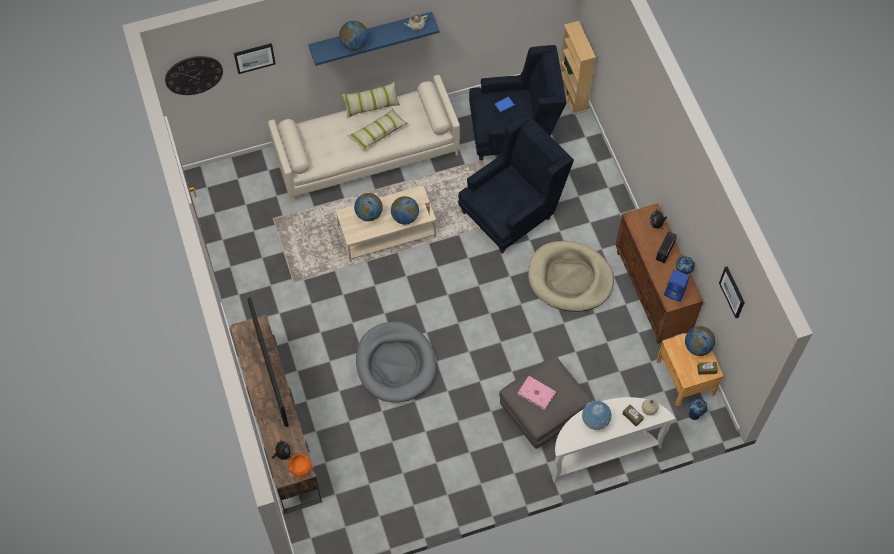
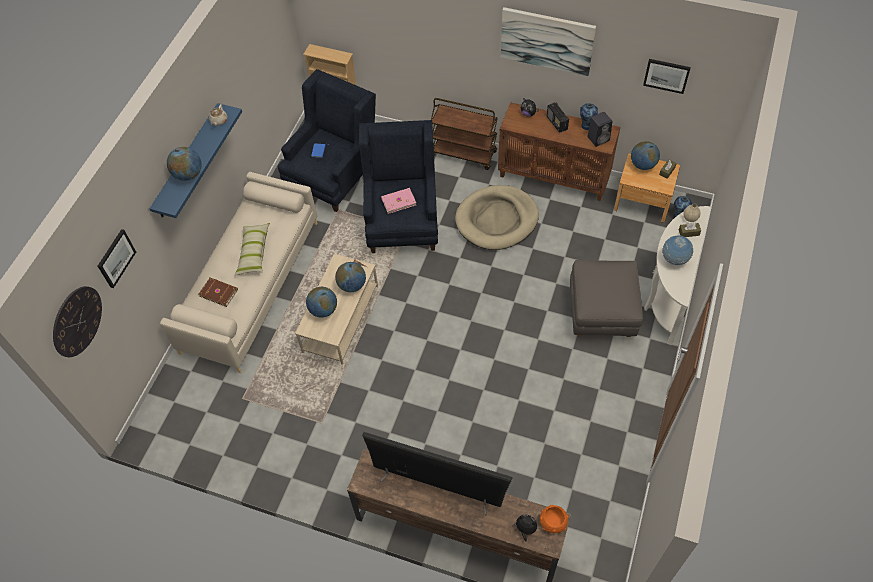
camera: 50 degrees left, 5 degrees down
(327, 137) = (218, 292): none -> brown book
(371, 107) = (224, 241): pillow -> none
(395, 364) = (471, 392): grey dog bed -> none
(536, 392) = (603, 291): pink book -> pink book (398, 201)
(617, 210) = (464, 154): none -> brown cart
(675, 292) = (598, 138): blue speaker -> black speaker
(685, 182) = (547, 41): none -> picture

